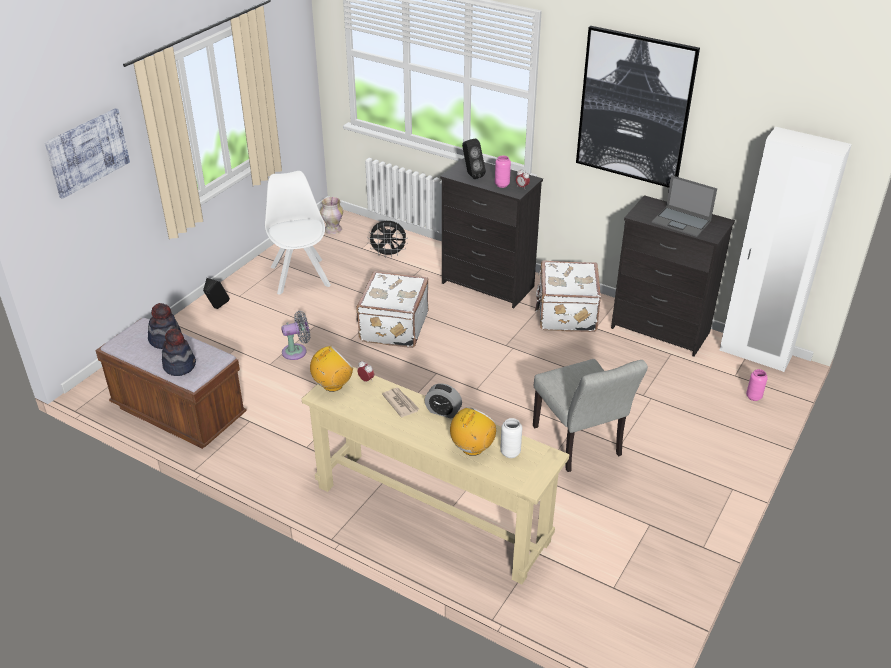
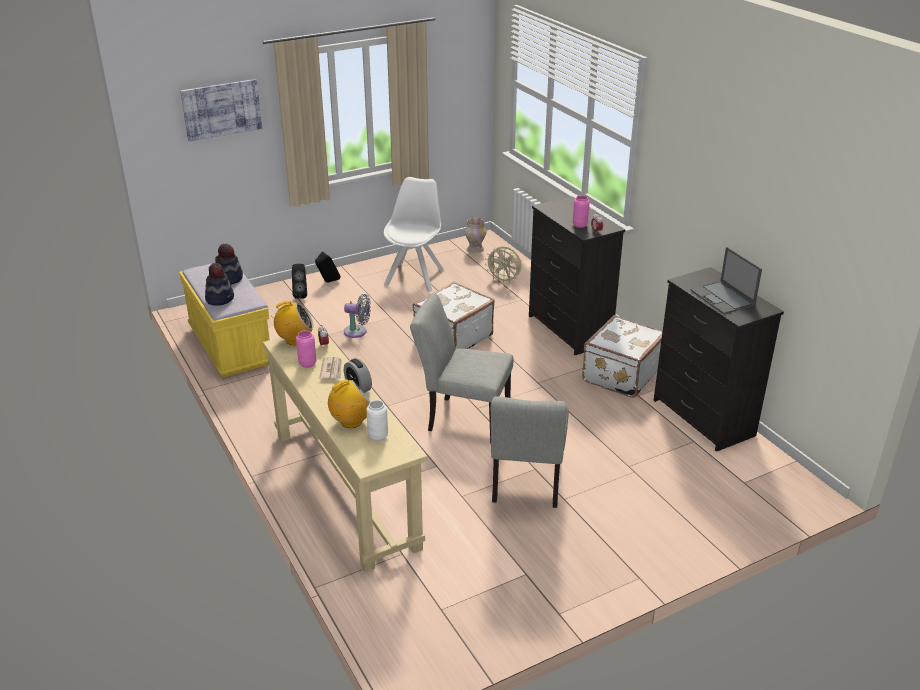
camera: 30 degrees right, 5 degrees down
(179, 413) = (230, 347): brown bench -> yellow bench
(388, 254) = (504, 281): black fan -> beige fan
(471, 175) = (561, 211): black speaker -> black speaker (301, 295)
(473, 404) = (462, 418): none -> grey chair
(634, 108) = (710, 170): picture -> none
(753, 397) = (745, 508): pink vase -> pink vase (307, 364)
(754, 354) = (786, 471): white wardrobe -> none

